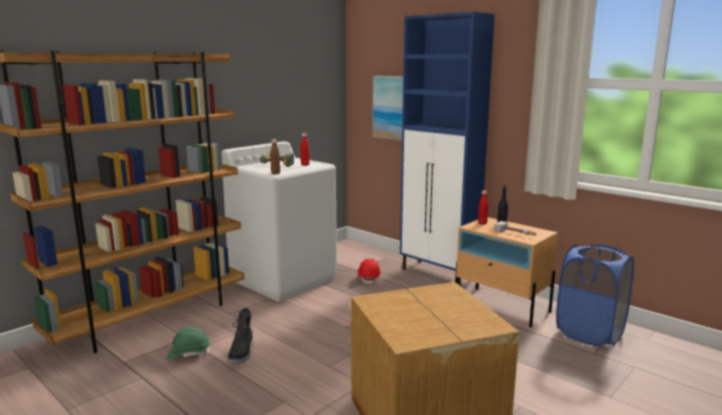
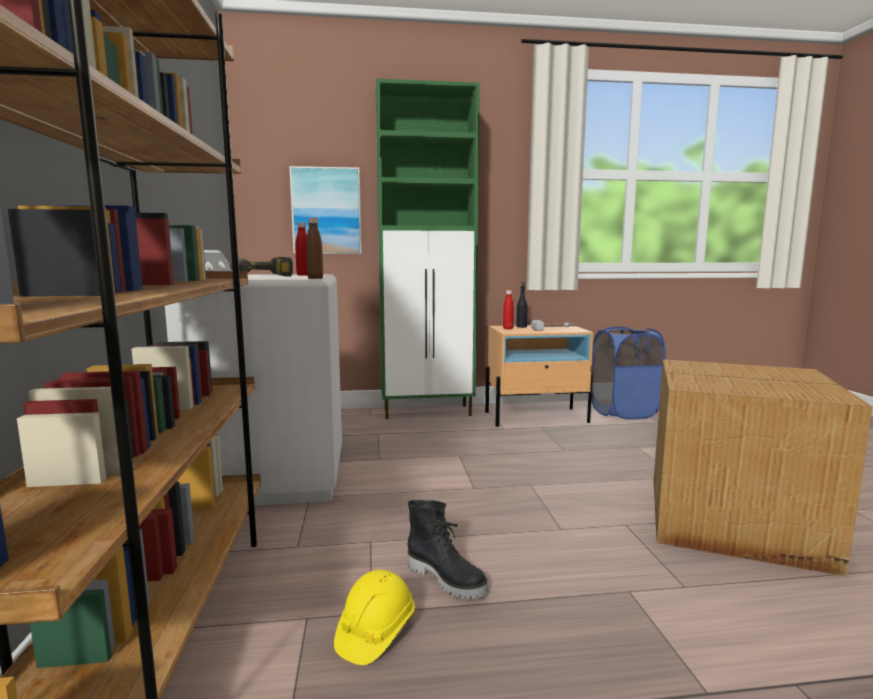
camera: 50 degrees left, 5 degrees down
(188, 354) = (375, 632): green hard hat -> yellow hard hat
(369, 278) = (374, 437): red hard hat -> none
(439, 274) = (428, 412): blue cabinet -> green cabinet

